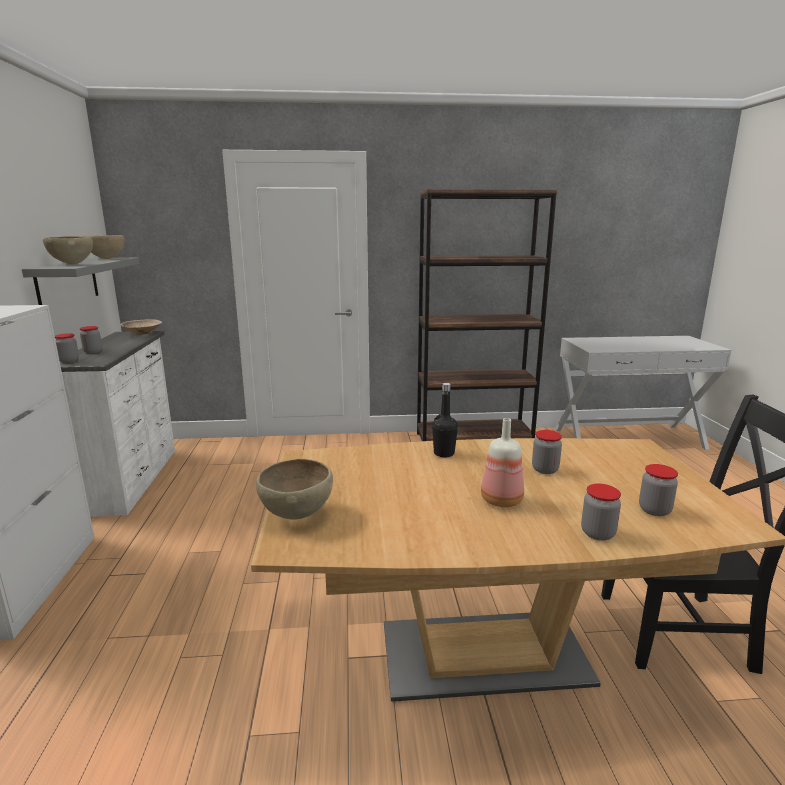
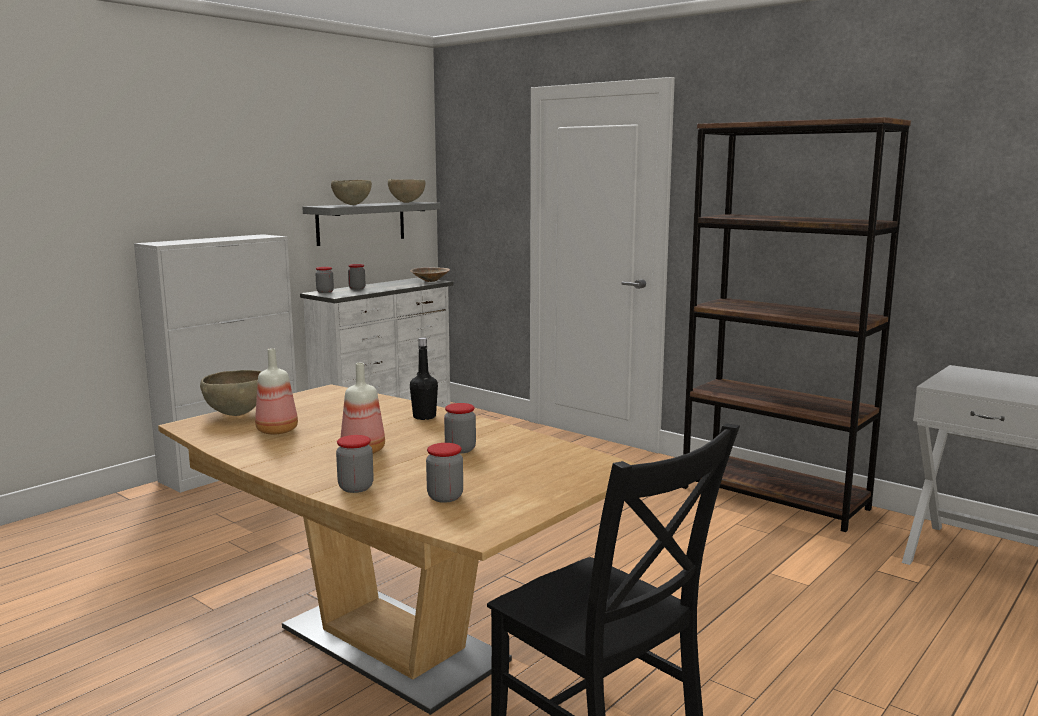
camera: 45 degrees right, 5 degrees down
(385, 513) = (278, 430): none -> bottle

